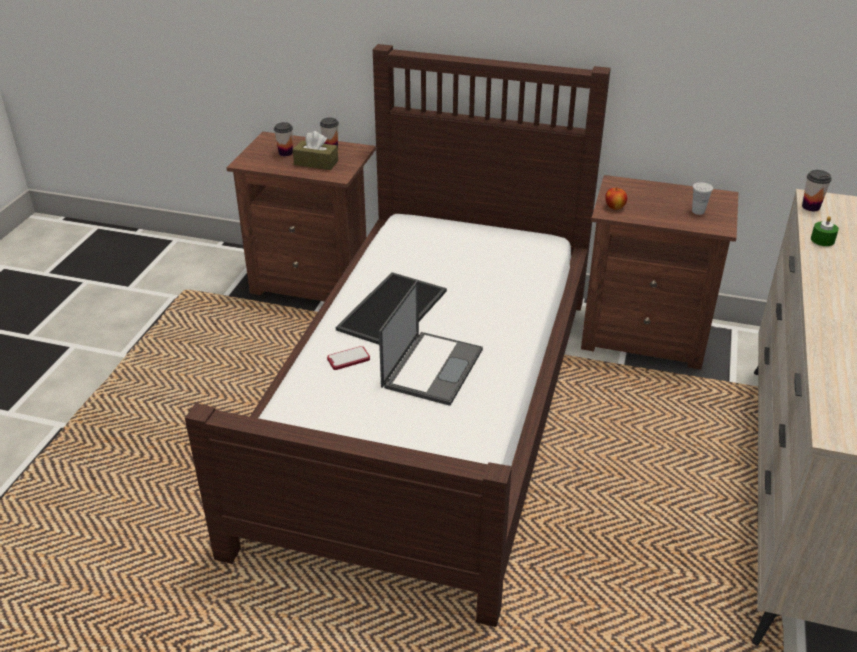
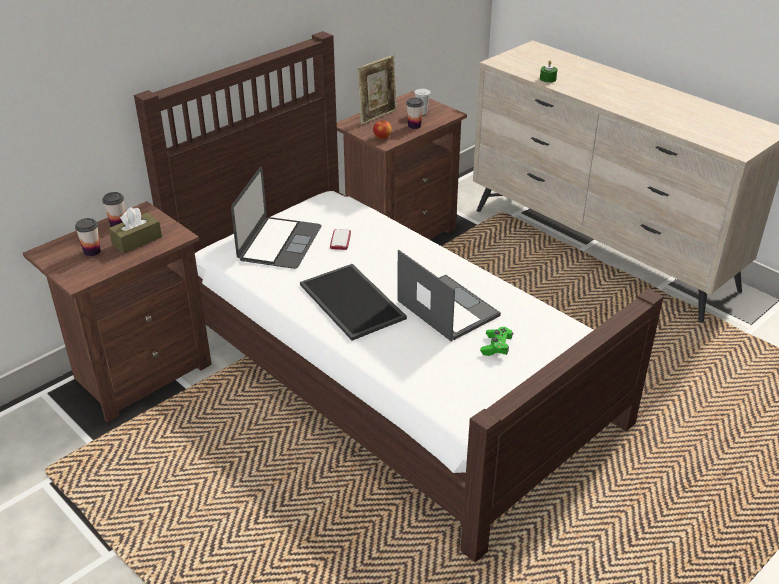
camera: 60 degrees left, 0 degrees up
(348, 359) = (399, 346): phone -> phone (340, 240)
(396, 419) = (496, 347): none -> green game controller
(443, 242) = (279, 243): none -> laptop
(654, 191) = (378, 116): none -> picture frame
(811, 207) = (506, 67): cup -> cup (414, 126)

